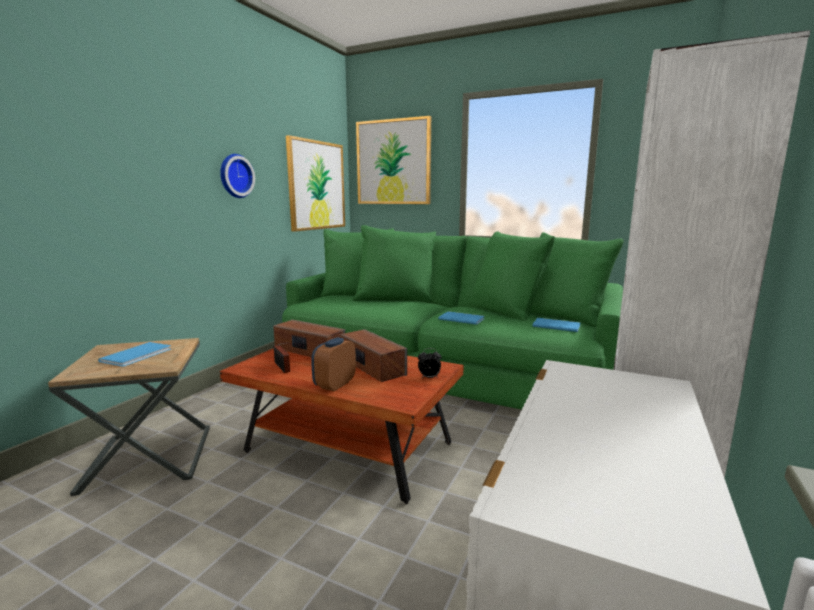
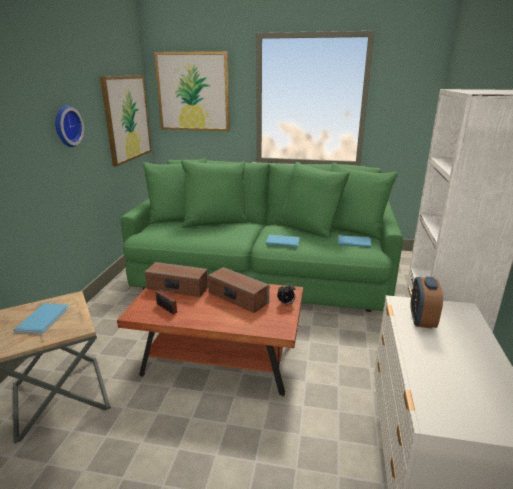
camera: 15 degrees left, 10 degrees up
(335, 385) = (221, 321): alarm clock -> alarm clock (421, 320)

